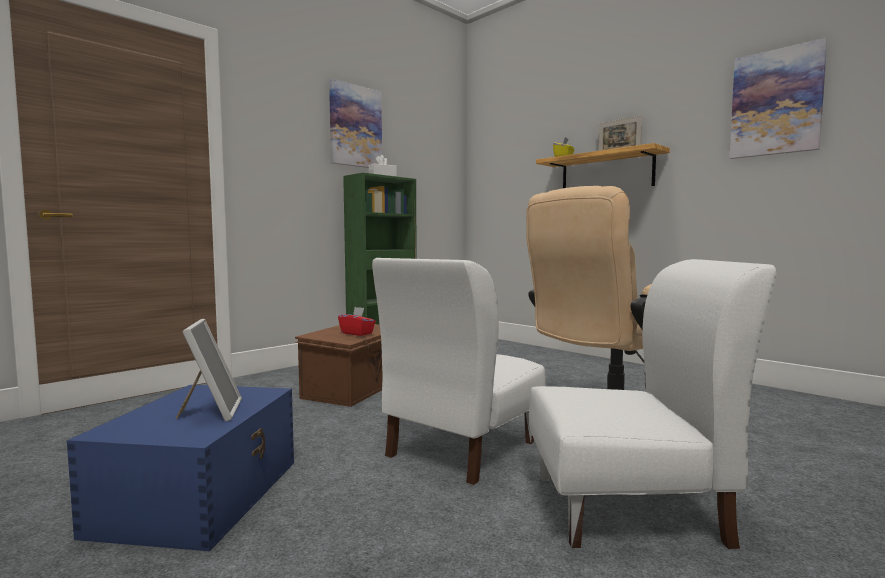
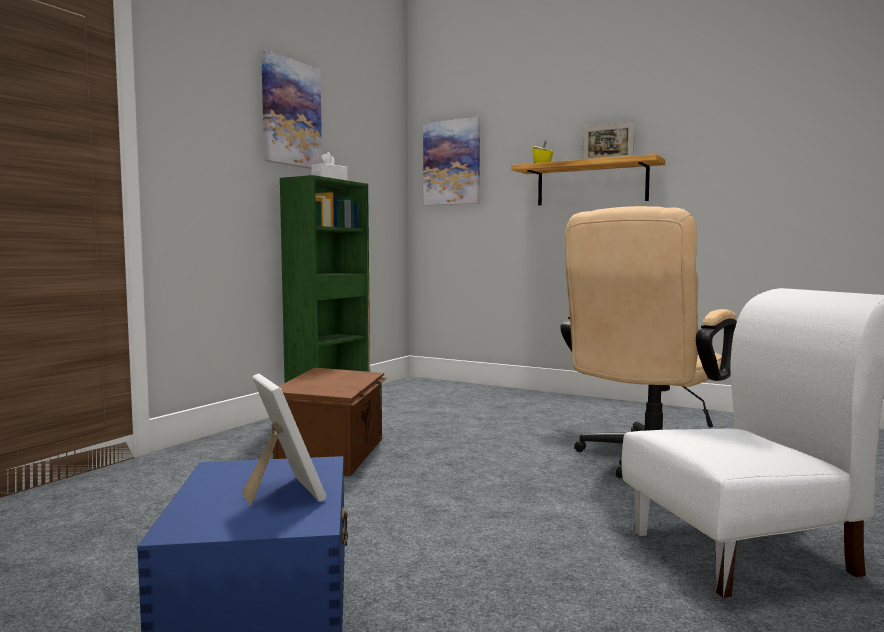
camera: 15 degrees left, 0 degrees up
(357, 333) = (342, 383): red tissue box -> none
(460, 448) = (525, 512): white chair -> none
(776, 102) = (777, 118): picture -> picture (452, 163)

